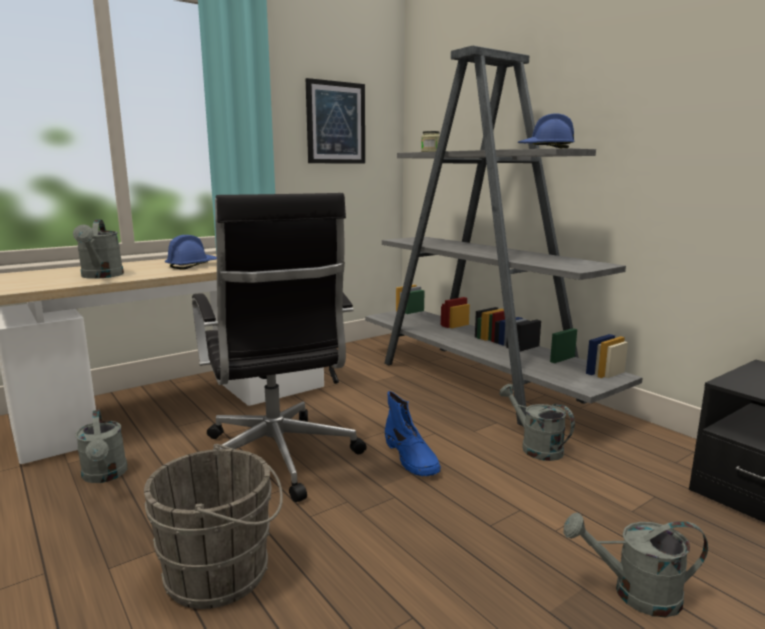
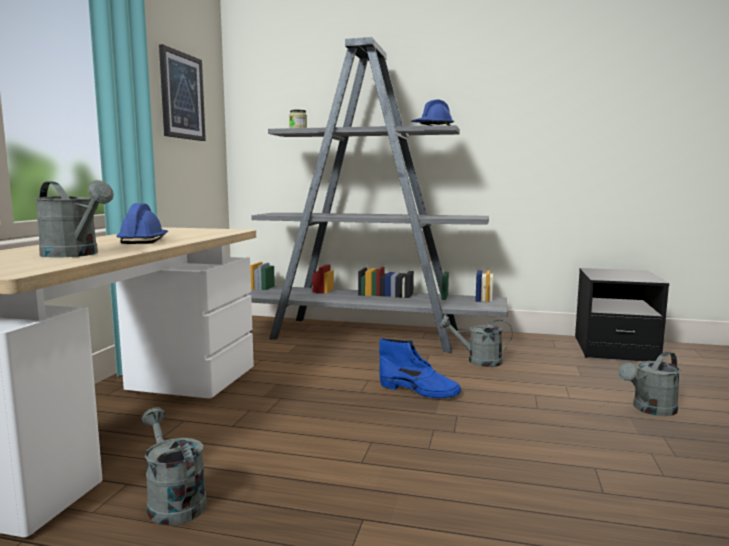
camera: 40 degrees left, 5 degrees down
(105, 476) = (173, 501): grey watering can -> grey watering can turned 150 degrees counterclockwise
(224, 572) = (446, 506): grey bucket -> none
(276, 460) = (323, 426): black office chair -> none

